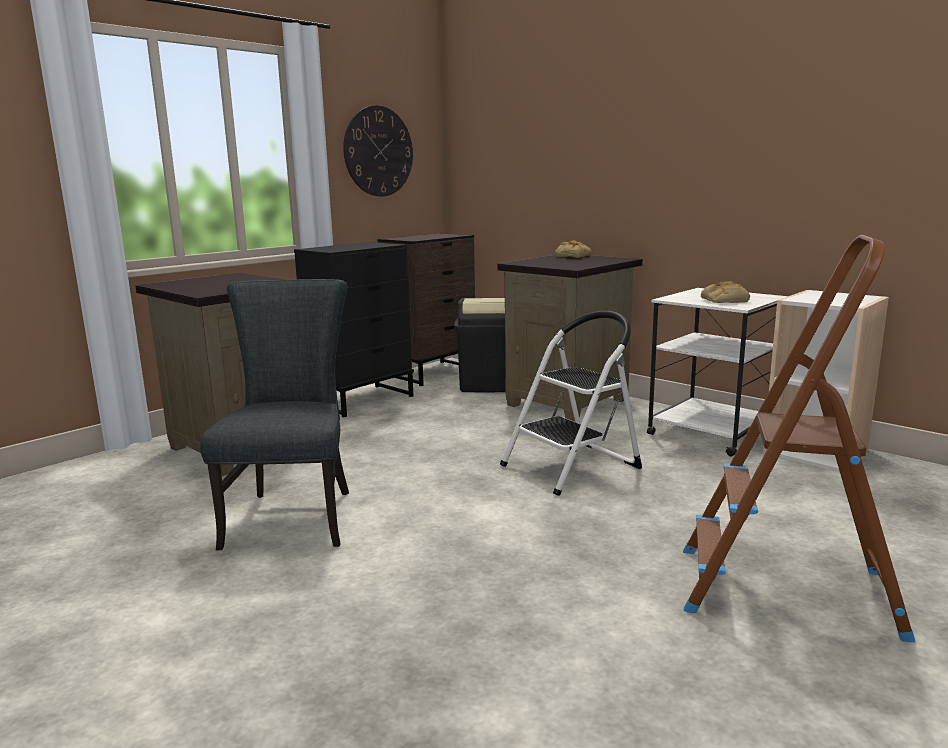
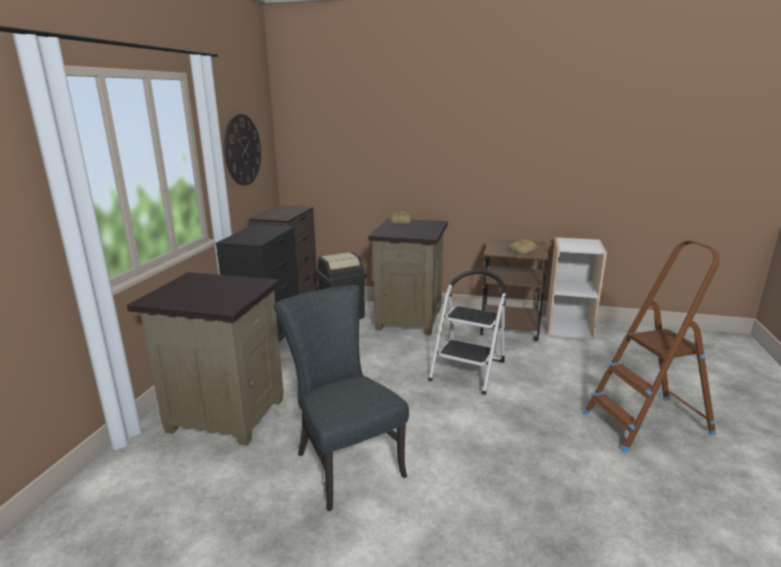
camera: 30 degrees left, 5 degrees up
(712, 433) = (510, 326): white cart -> brown cart

